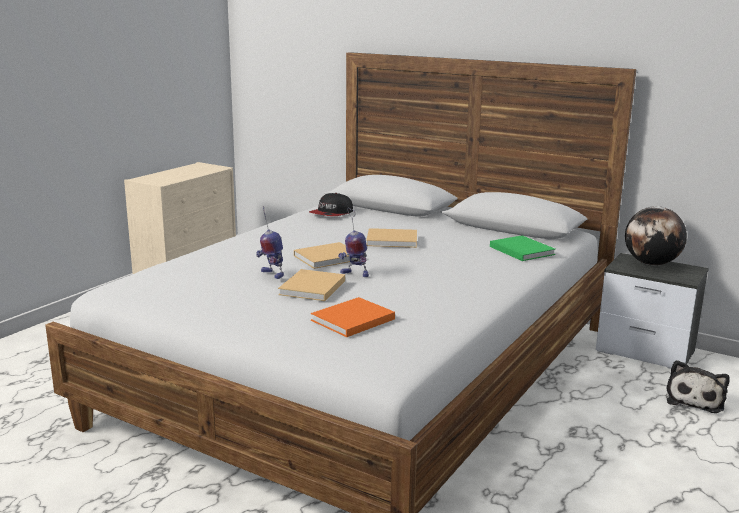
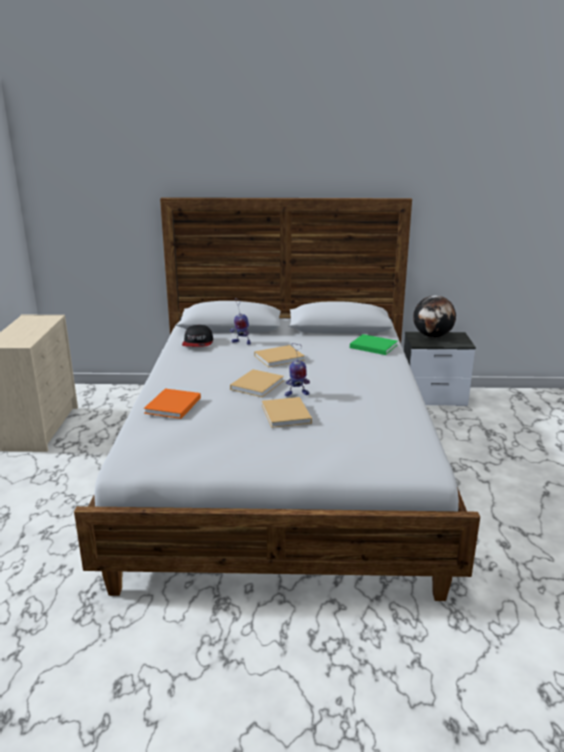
camera: 30 degrees left, 5 degrees up
(271, 274) = (241, 410): toy robot -> toy robot (241, 342)
(351, 320) = (352, 434): orange book -> orange book (172, 406)
(695, 399) = (491, 423): plush toy -> none

